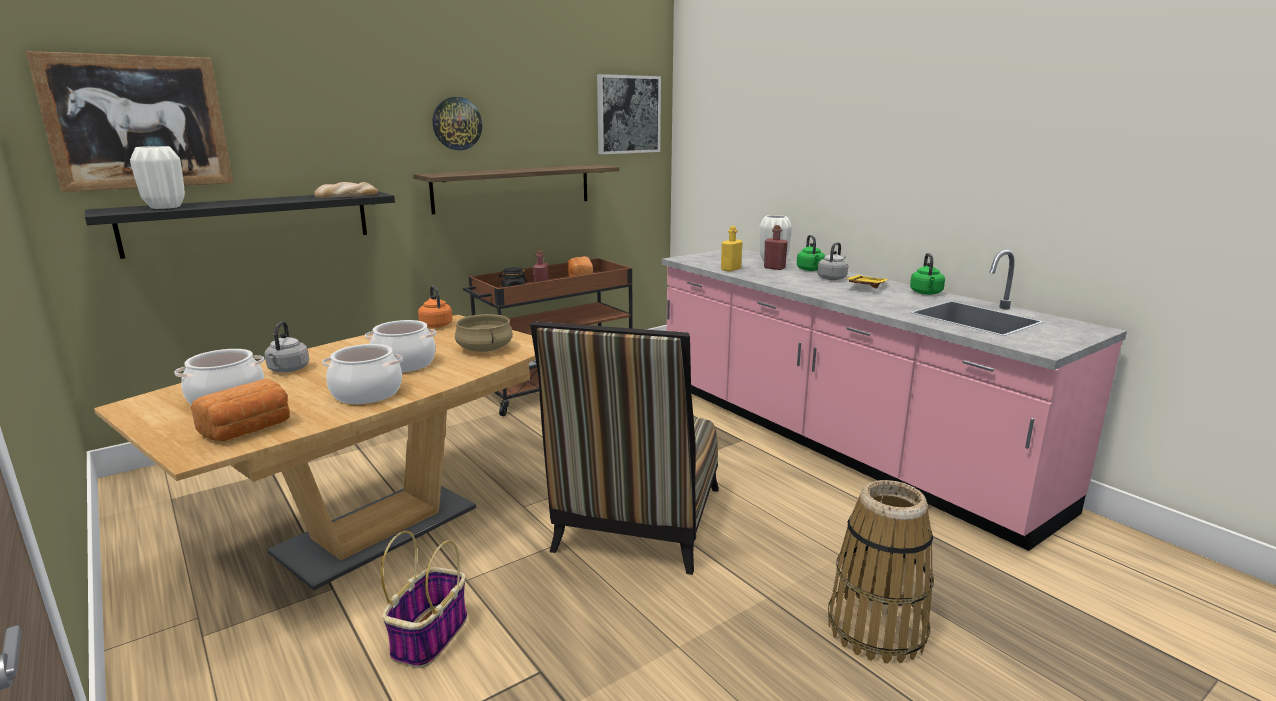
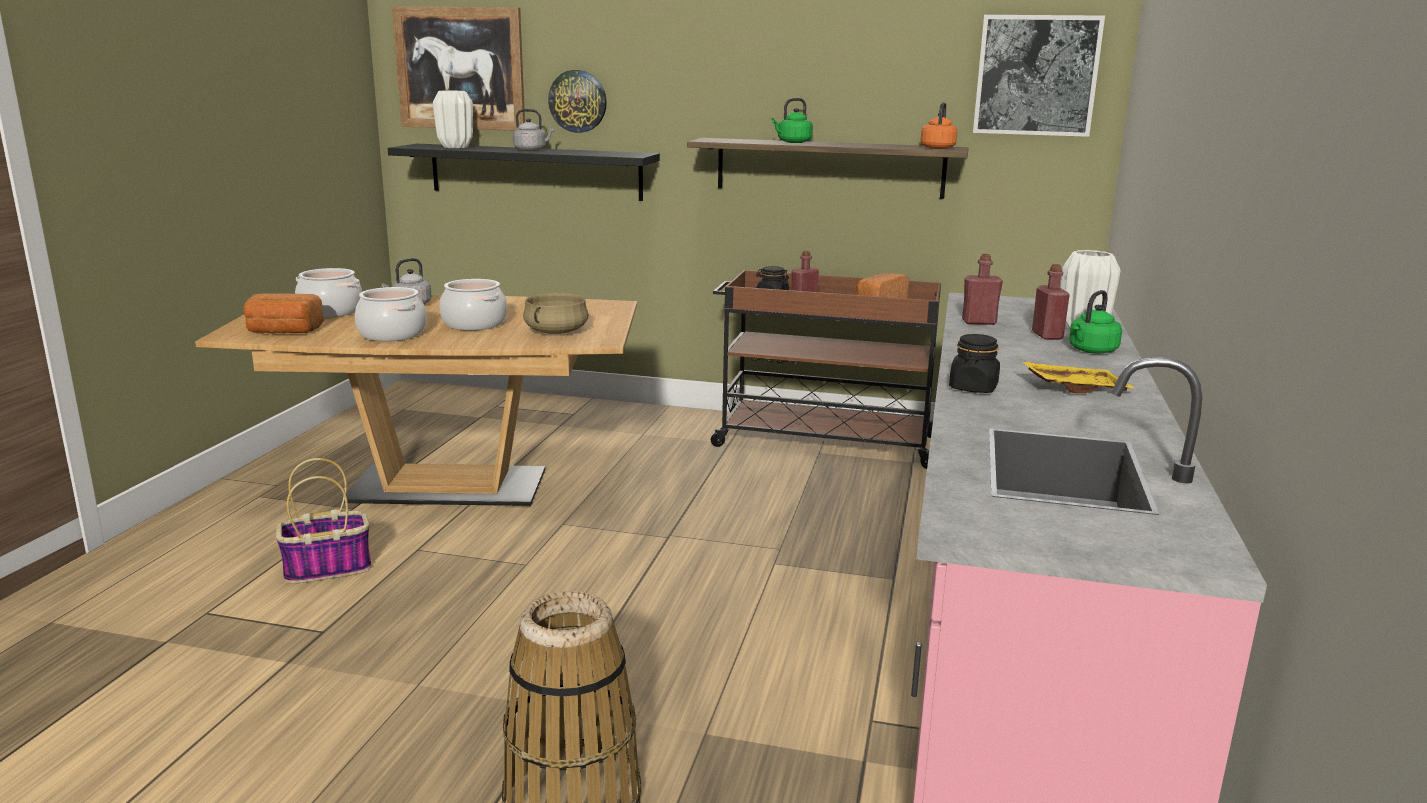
camera: 50 degrees right, 0 degrees up
(346, 195) = (607, 153): bread -> none
(435, 325) = (591, 303): orange kettle -> orange kettle (938, 148)
(457, 123) = (762, 80): wall clock -> wall clock (578, 101)
(636, 525) = (603, 587): chair -> none
(730, 269) = (979, 322): yellow bottle -> red bottle
(832, 278) = (1076, 367): grey kettle -> grey kettle (532, 150)
(843, 298) = (973, 388): none -> black jar
(926, 293) = (1136, 423): green kettle -> green kettle (792, 142)

